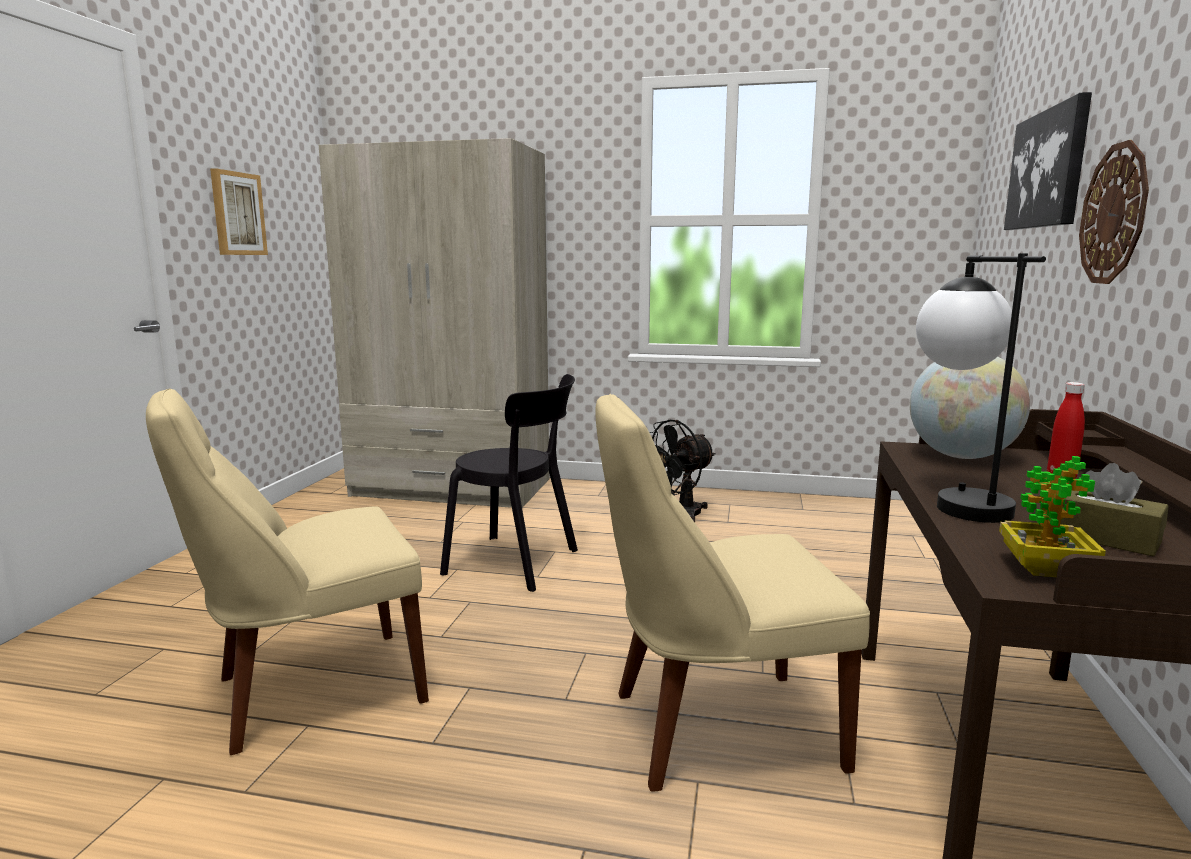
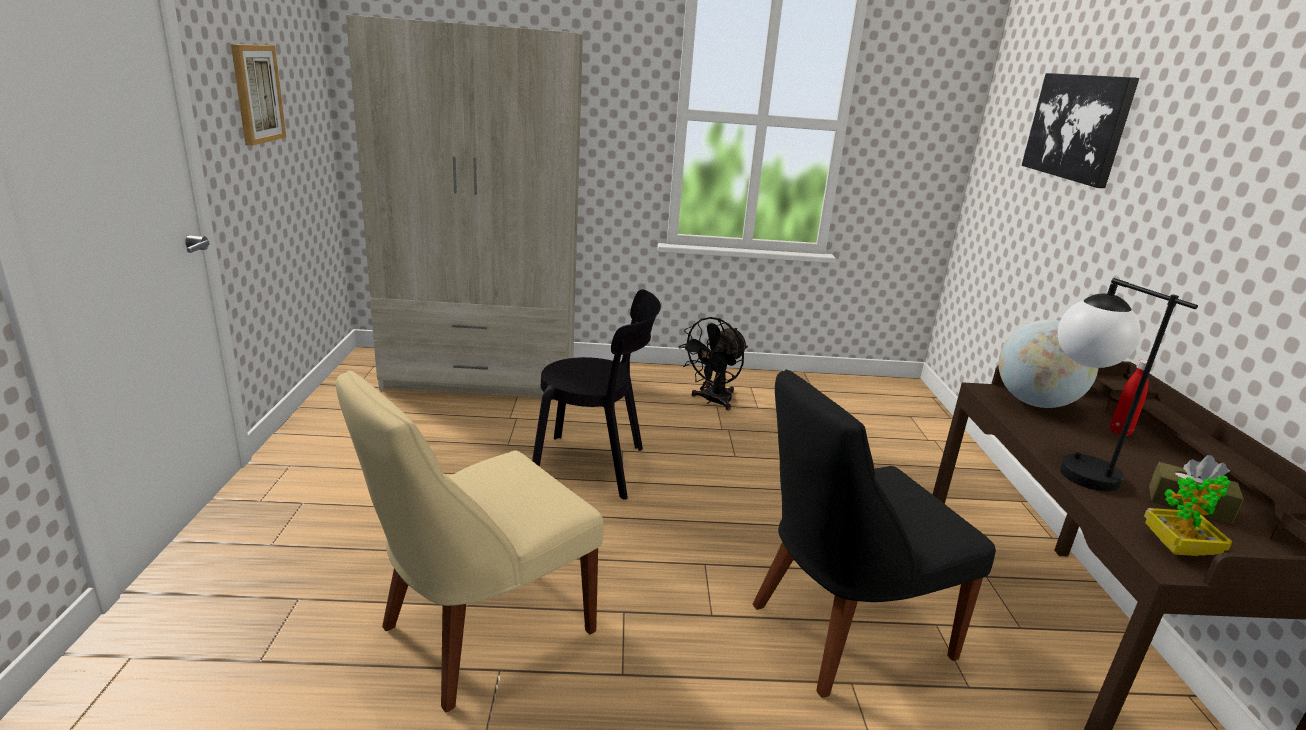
camera: 15 degrees left, 10 degrees up
(713, 729) = (842, 631): beige chair -> black chair
(1114, 214) = (1155, 198): wall clock -> none

